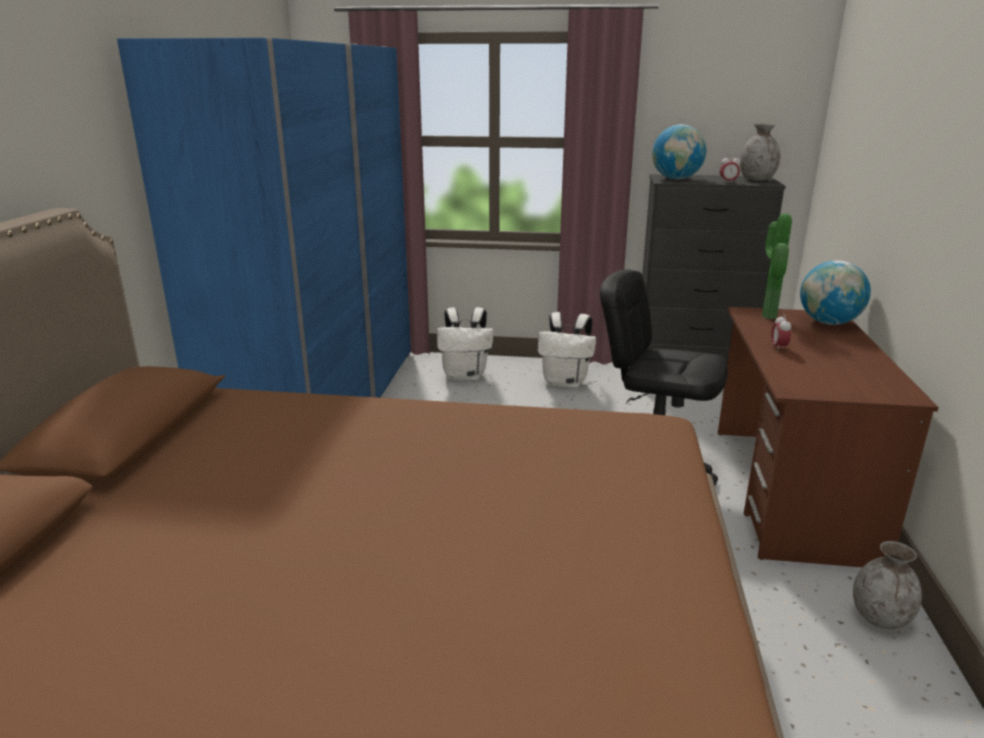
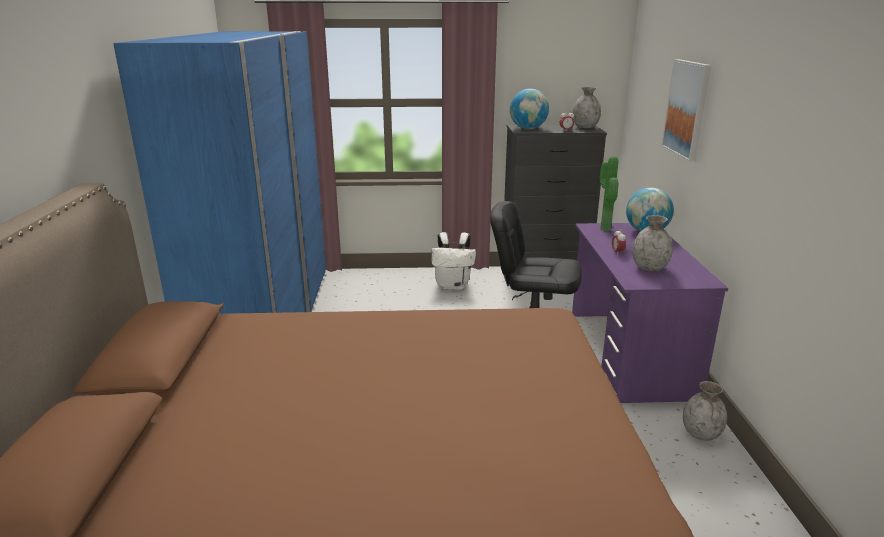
camera: 10 degrees left, 0 degrees up
(465, 376) = (374, 286): white backpack -> none
(789, 492) = (628, 354): brown desk -> purple desk
(821, 371) = (649, 268): none -> grey vase
(899, 147) = (687, 108): none -> picture

